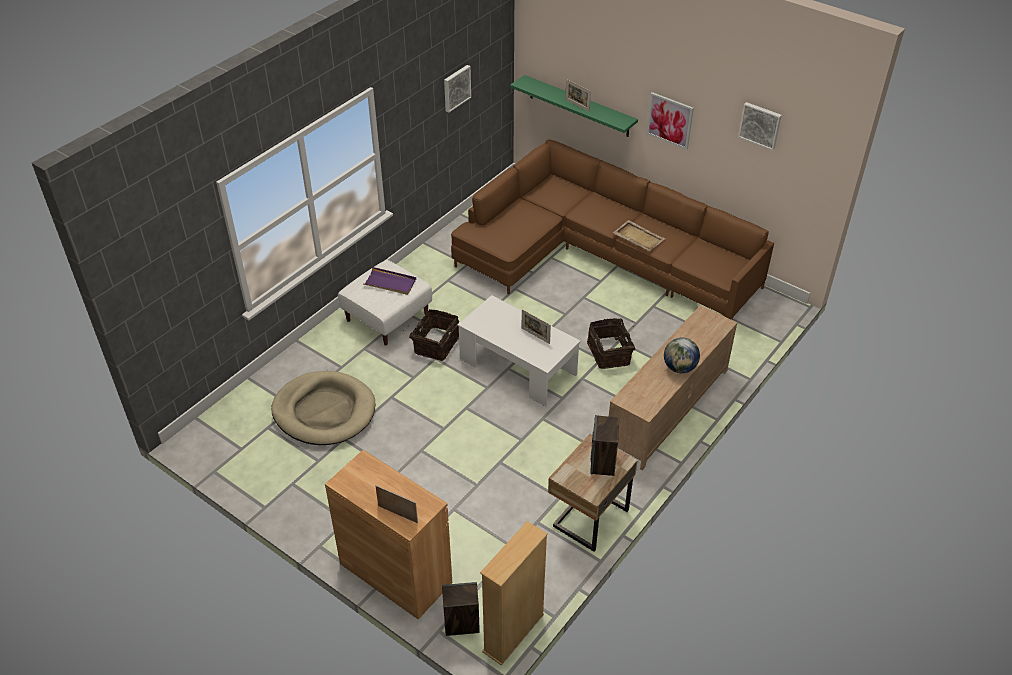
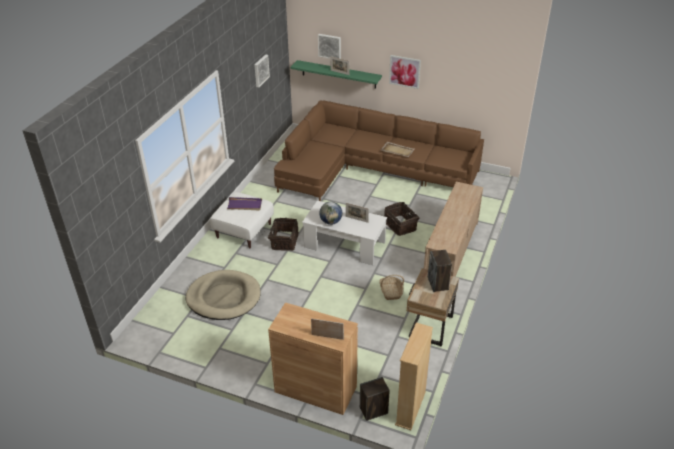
camera: 15 degrees left, 5 degrees down
(555, 452) = (391, 291): none -> basket
(679, 368) = (460, 219): globe -> globe (331, 222)
(760, 125) = (467, 62): picture -> picture (329, 46)

